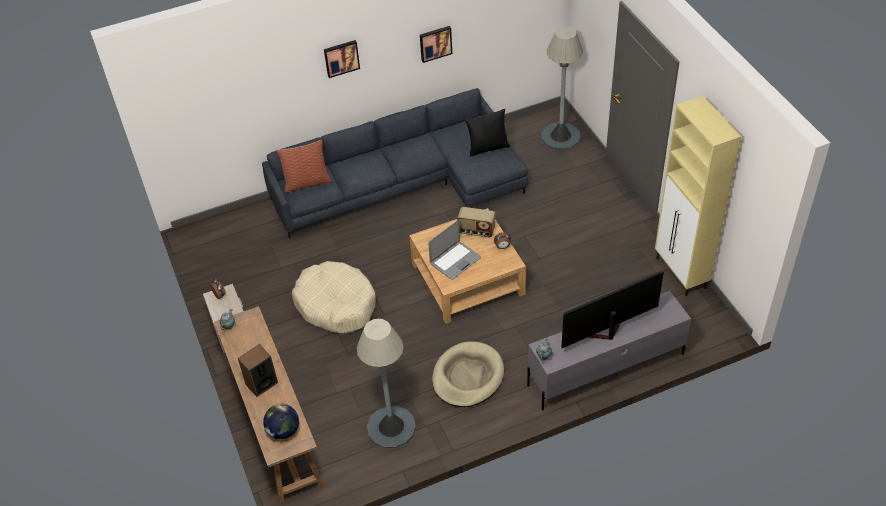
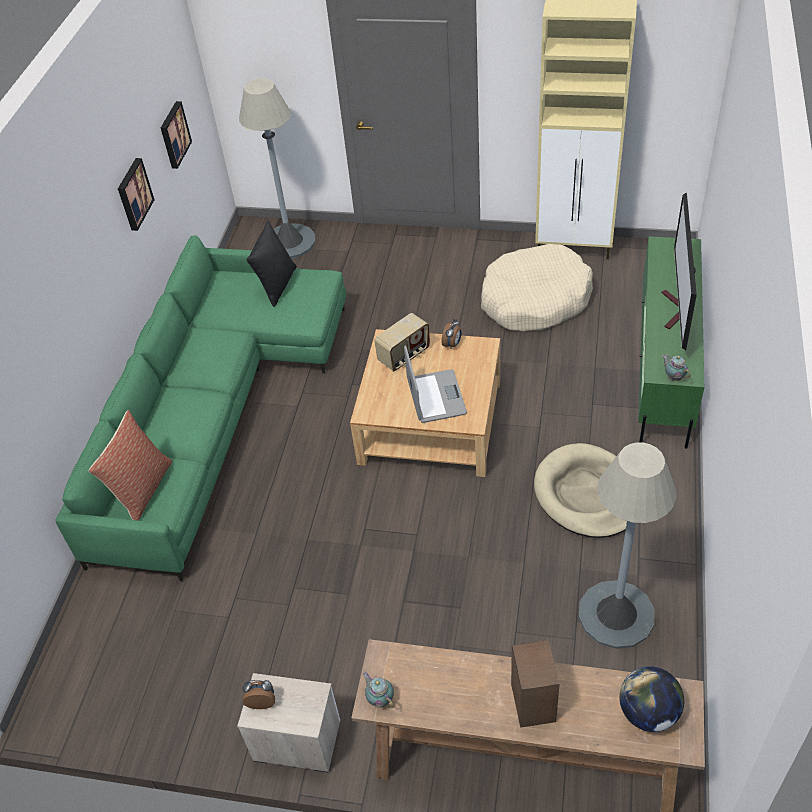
camera: 55 degrees left, 0 degrees up
(336, 304) = (355, 580): beige dog bed -> beige dog bed (534, 300)
(341, 58) = (65, 277): picture -> picture (174, 134)
(405, 184) = (216, 409): grey sofa -> green sofa
(604, 369) = (663, 367): grey tv stand -> green tv stand

